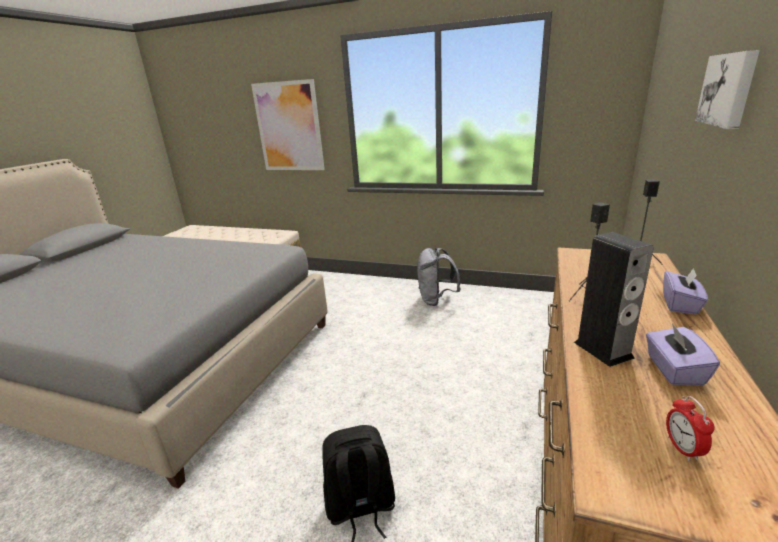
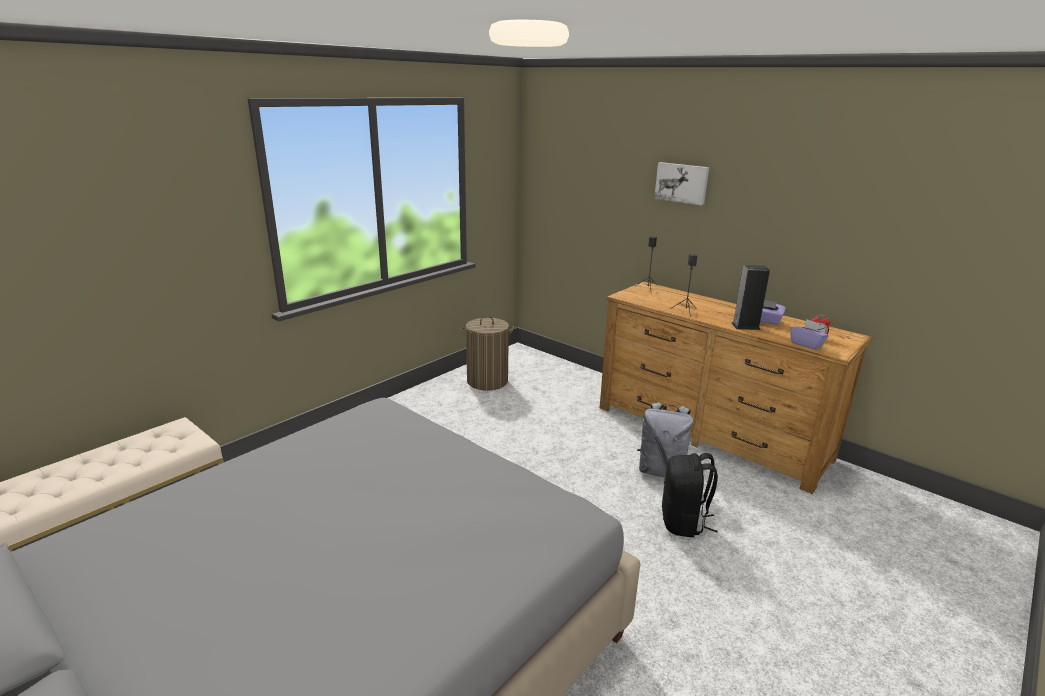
camera: 70 degrees left, 0 degrees up
(289, 127) = (156, 242): picture -> none
(436, 300) = (429, 409): grey backpack -> grey backpack (661, 471)
(511, 307) = (487, 381): none -> laundry basket
(680, 304) = (709, 300): purple tissue box -> purple tissue box (806, 344)

